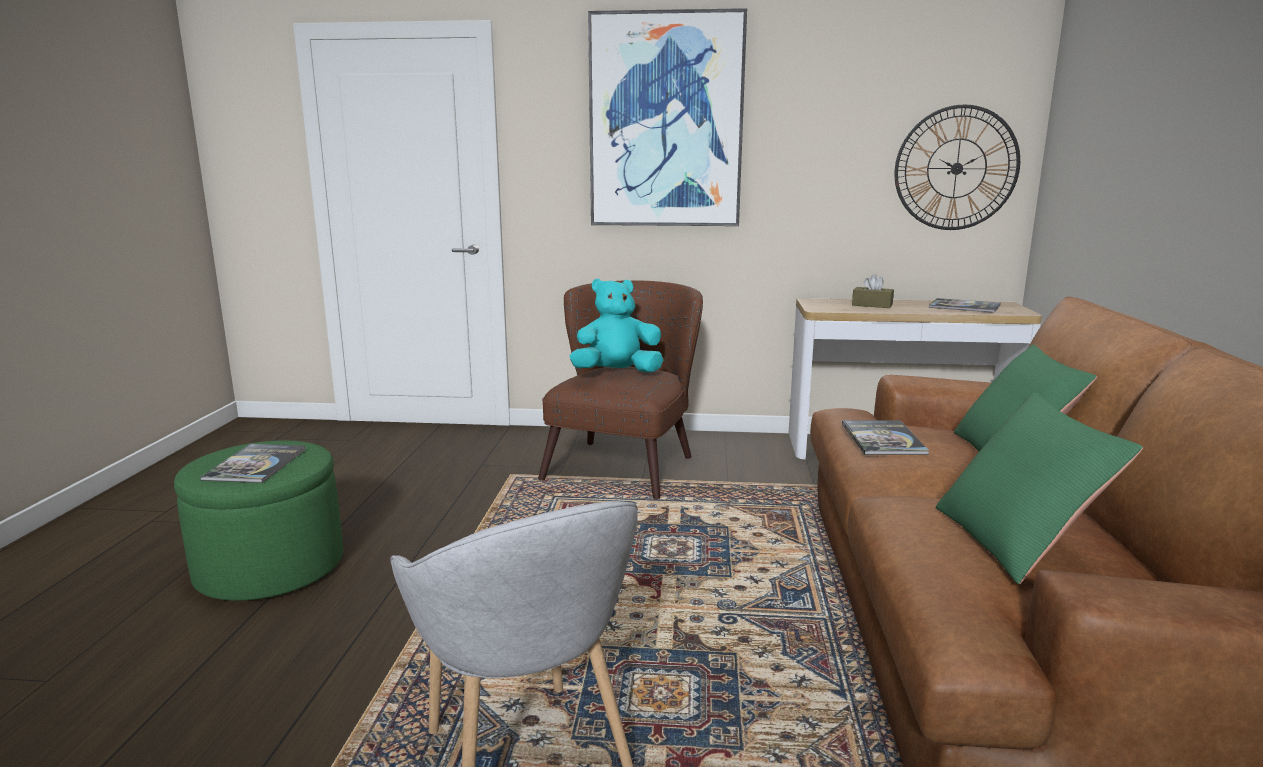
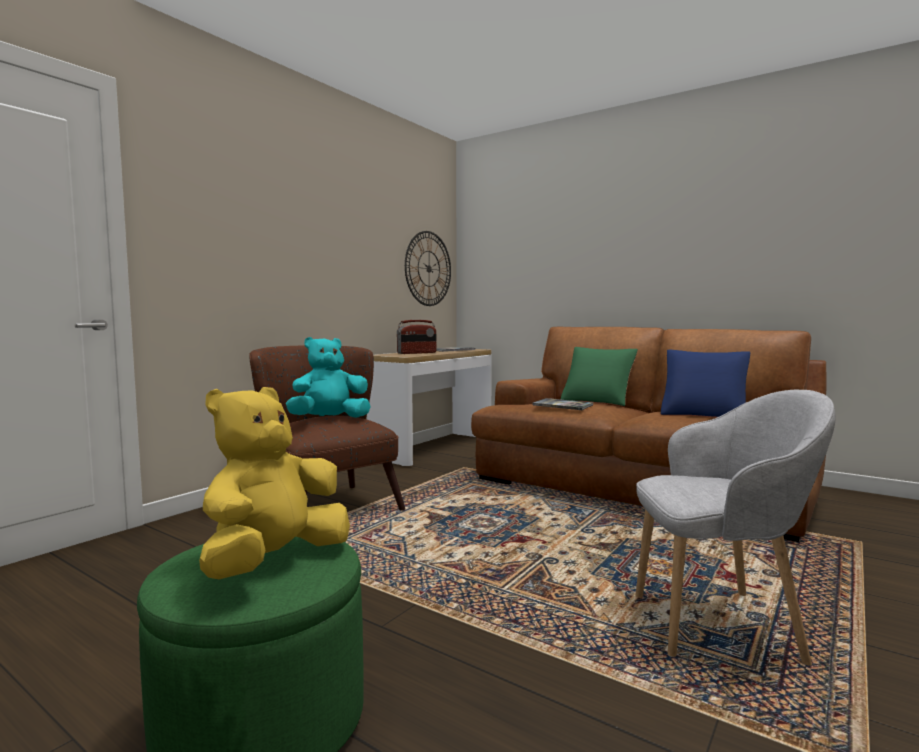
camera: 60 degrees left, 10 degrees down
(256, 464) = (274, 561): book -> yellow plush toy
(617, 373) = (329, 419): turquoise plush toy -> turquoise plush toy turned 45 degrees clockwise
(666, 122) = (278, 214): picture -> none
(872, 305) = (417, 353): brown tissue box -> radio
(1017, 541) = (703, 414): green pillow -> blue pillow

